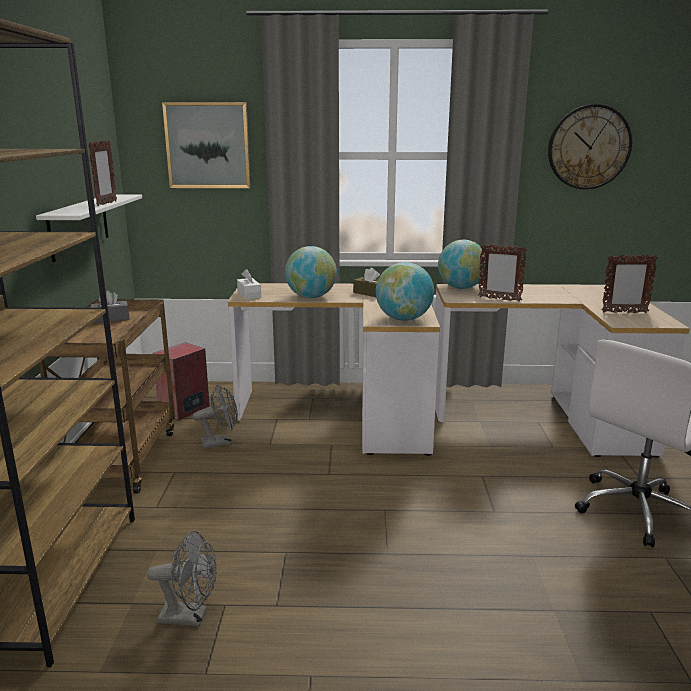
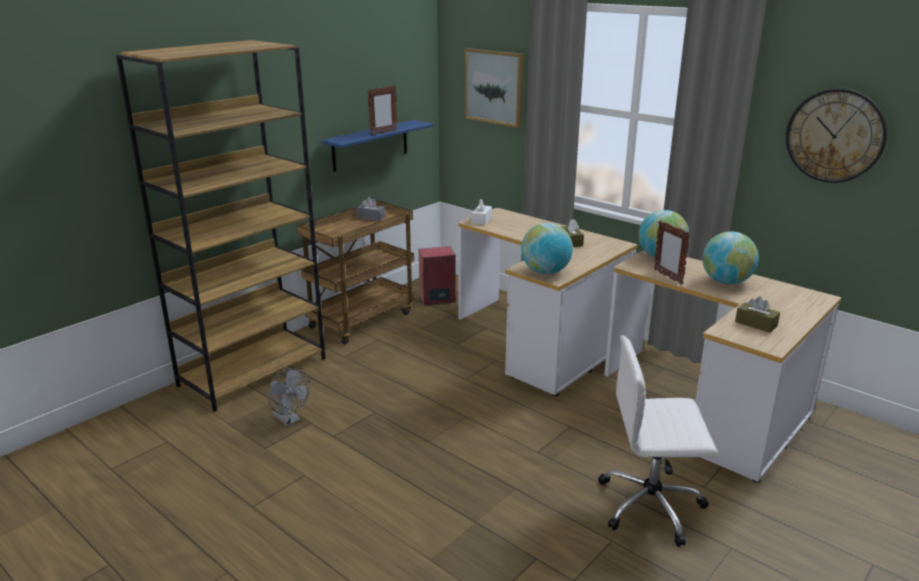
camera: 40 degrees right, 5 degrees up
(79, 226) = (370, 145): white shelf -> blue shelf
(220, 442) = (429, 330): grey fan -> none
(311, 297) = (520, 233): globe -> globe (726, 282)
(624, 312) = (756, 324): picture frame -> brown tissue box

